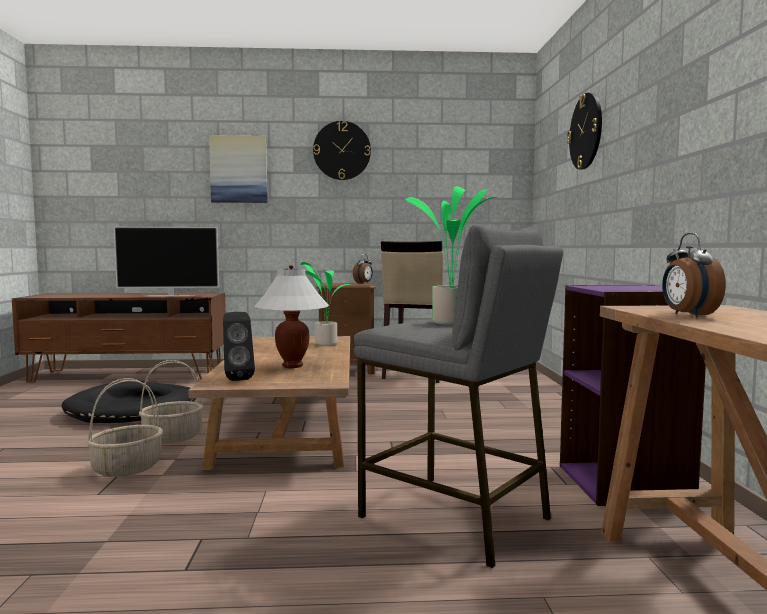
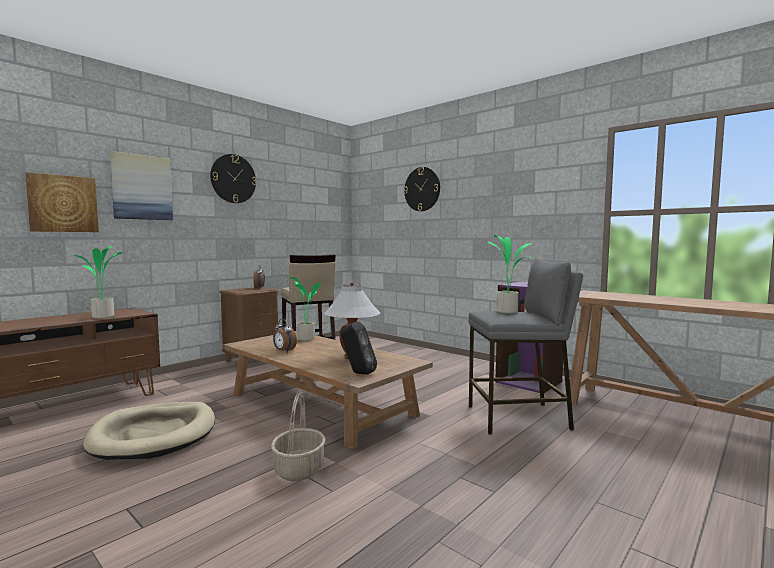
camera: 45 degrees left, 0 degrees up
(133, 408) = (154, 434): black dog bed -> beige dog bed
(169, 296) = (102, 317): television -> potted plant
(170, 190) = (63, 204): none -> picture
(173, 437) = (265, 440): basket -> none
(688, 315) = (615, 297): alarm clock -> alarm clock (284, 351)

